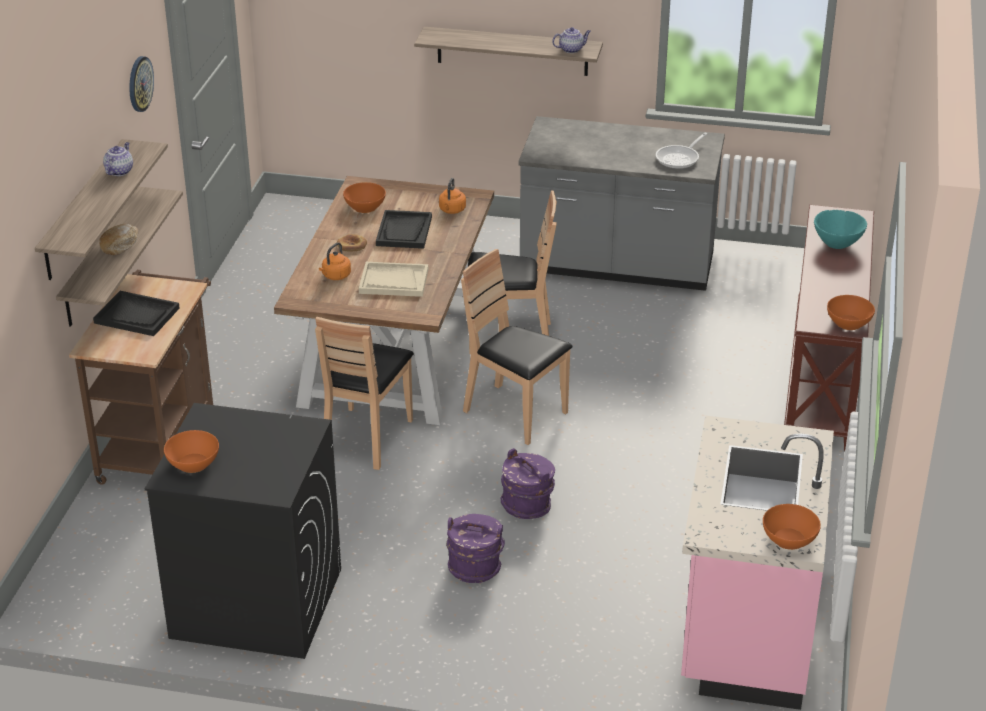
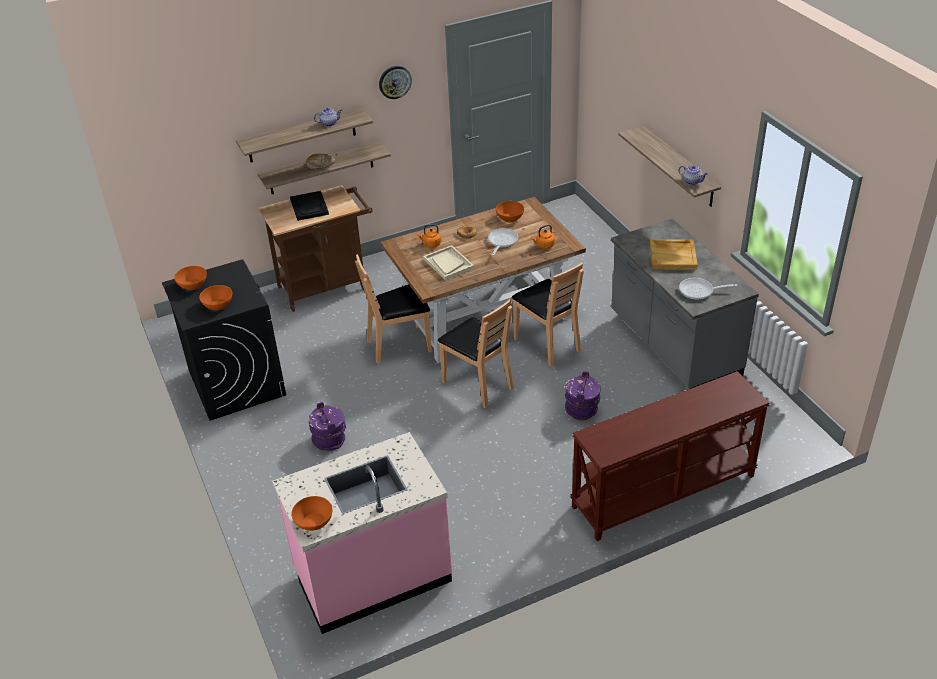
camera: 55 degrees right, 5 degrees up
(404, 231) = (502, 242): black tray -> frying pan
(515, 414) = (478, 384): brown chair -> brown chair turned 135 degrees clockwise
(527, 505) = (401, 431): purple bucket -> purple bucket (582, 410)
(603, 145) = (673, 256): none -> beige tray
(837, 244) = (702, 405): turquoise bowl -> none
(848, 322) = (609, 451): orange bowl -> orange bowl (218, 304)

